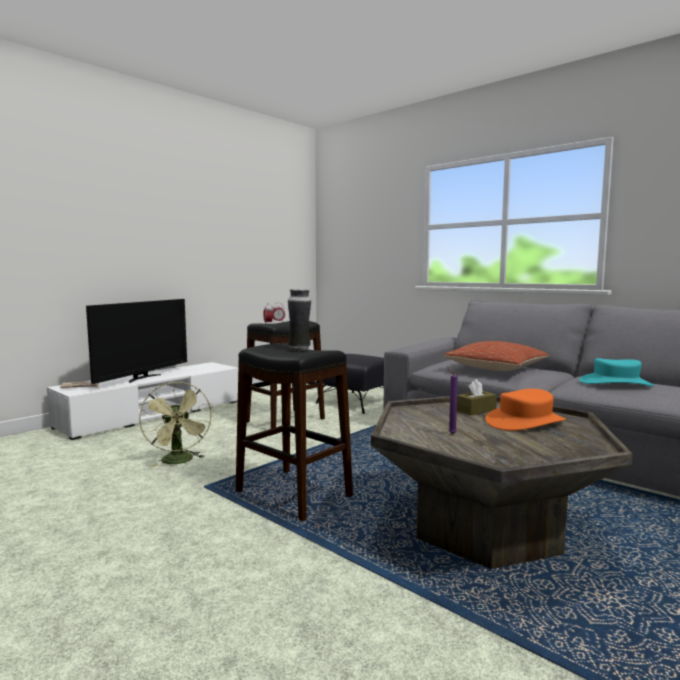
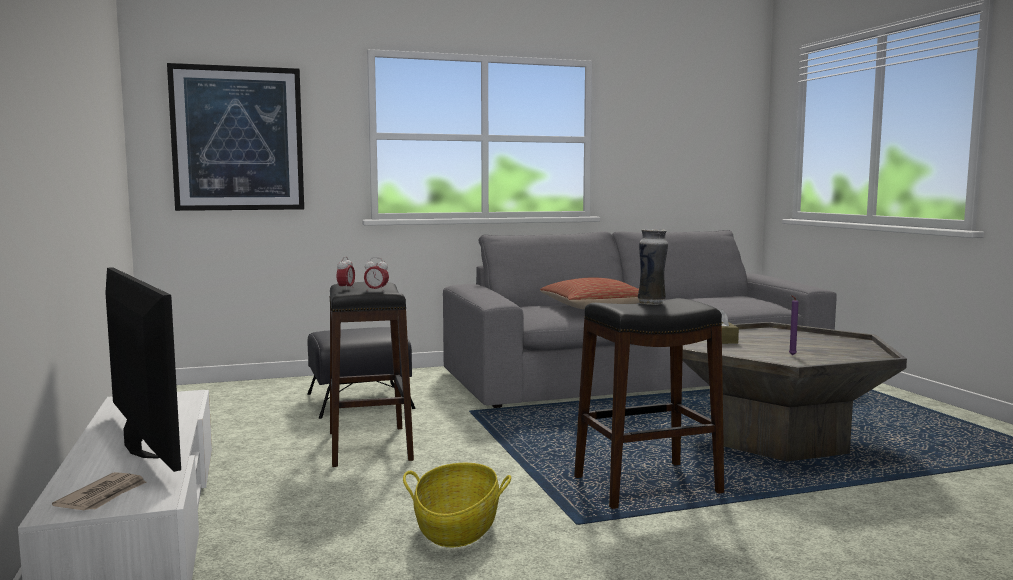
camera: 60 degrees left, 0 degrees up
(179, 462) = (457, 528): green fan -> basket
(358, 235) = (238, 139): none -> picture
(525, 422) = (769, 338): orange hat -> none
(615, 383) = (699, 301): turquoise hat -> none

